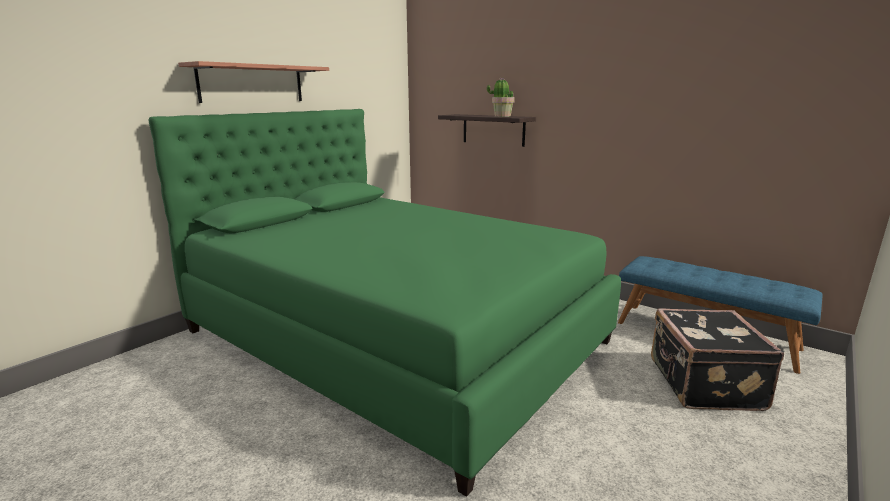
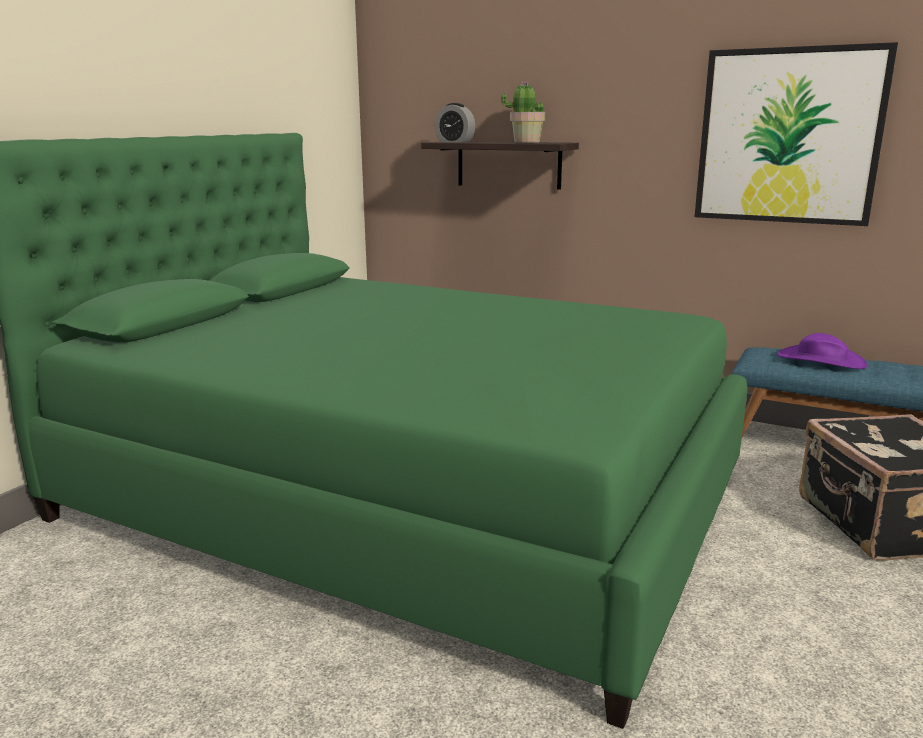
camera: 10 degrees left, 0 degrees up
(252, 83) = (129, 87): shelf -> none
(459, 115) = (455, 141): none -> alarm clock
(669, 116) = (788, 136): none -> picture
(682, 268) = (820, 360): none -> purple hat

